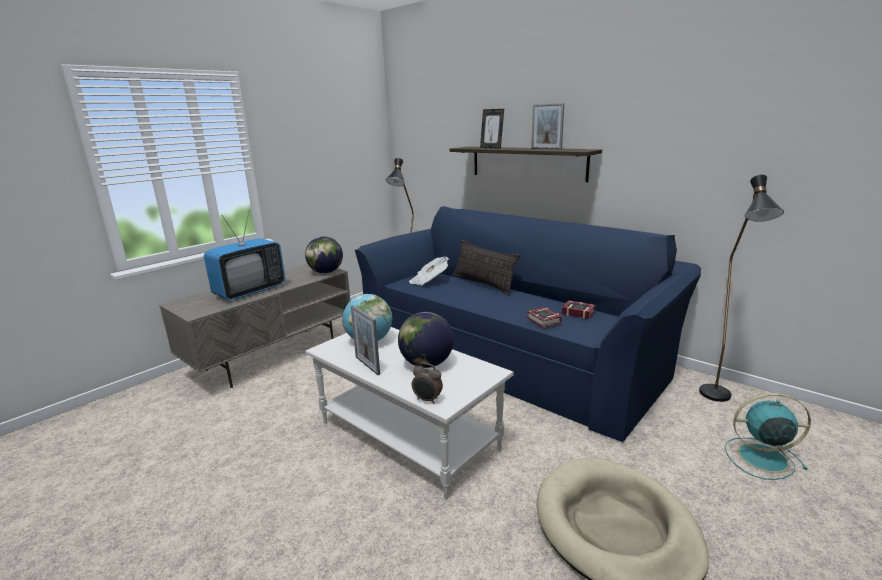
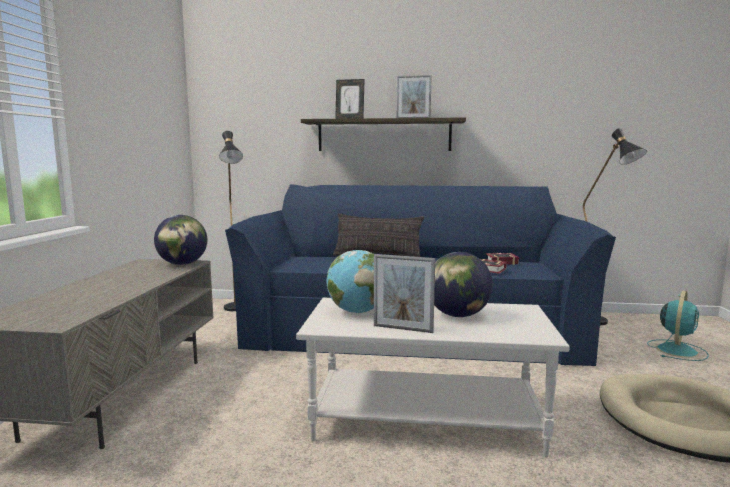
camera: 35 degrees left, 10 degrees down
(250, 291) = (104, 292): television -> none
(427, 400) = (523, 337): alarm clock -> none
(429, 281) = (317, 261): newspaper -> none
(760, 457) = (677, 350): turquoise fan -> turquoise fan turned 150 degrees clockwise

